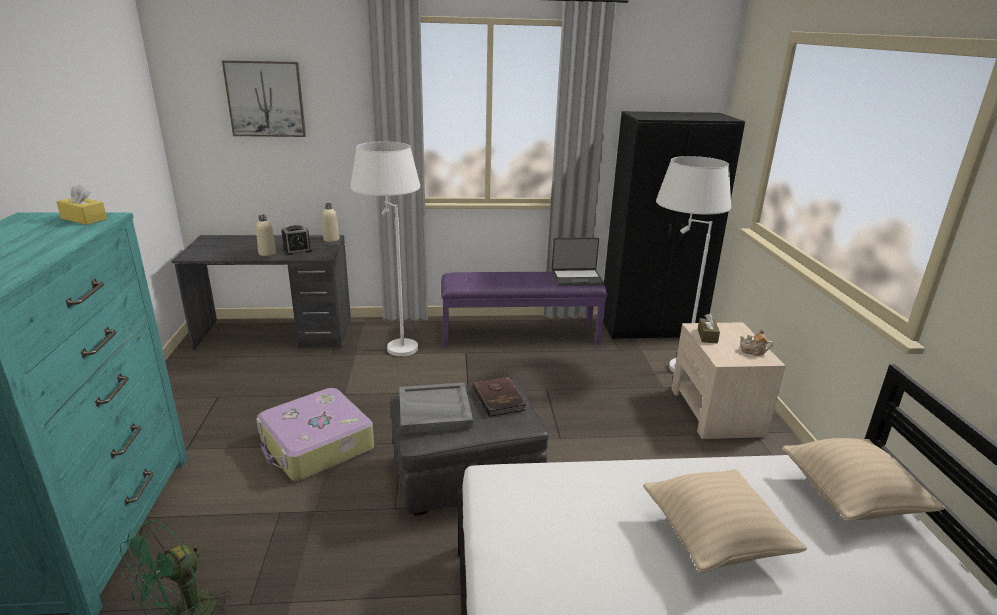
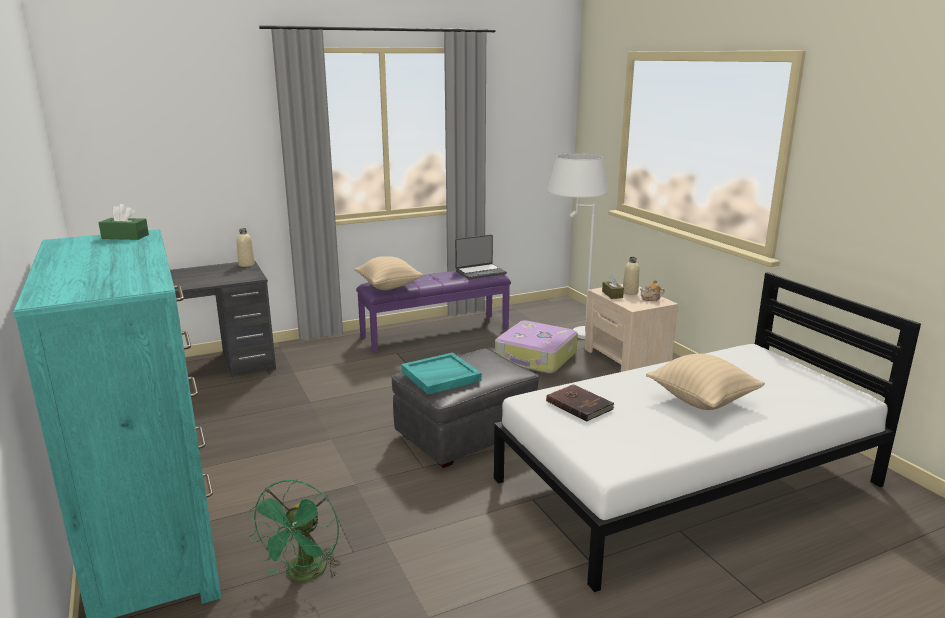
camera: 20 degrees left, 5 degrees down
(84, 219) = (125, 236): yellow tissue box -> green tissue box
(265, 99) = (171, 131): picture -> none
(267, 253) = (194, 282): beige bottle -> beige bottle (630, 292)
(297, 250) = (223, 277): alarm clock -> none
(316, 446) = (316, 442): suitcase -> suitcase (536, 358)
(393, 342) = (323, 356): white floor lamp -> none
(434, 411) = (440, 376): grey tray -> turquoise tray
(499, 398) = (485, 359): brown book -> brown book (579, 404)
(652, 327) = (542, 310): black wardrobe -> none
(850, 499) = (766, 365): beige pillow -> beige pillow (389, 286)

